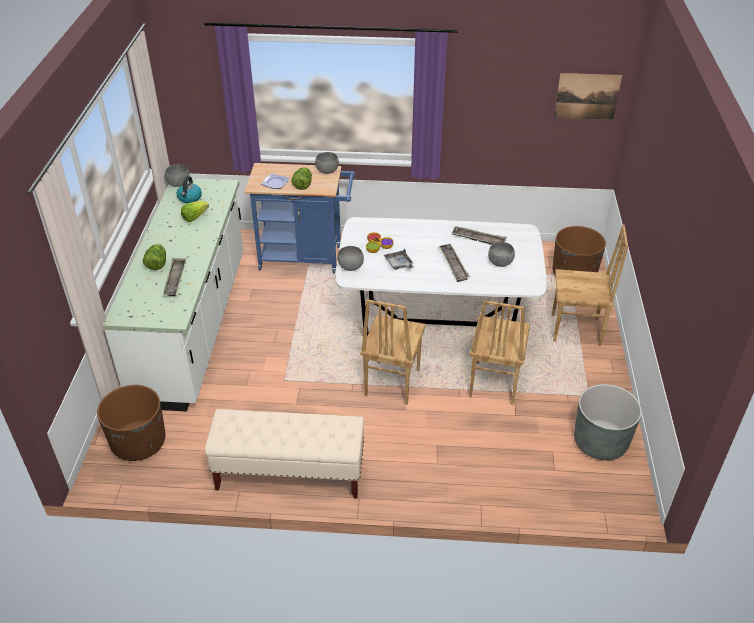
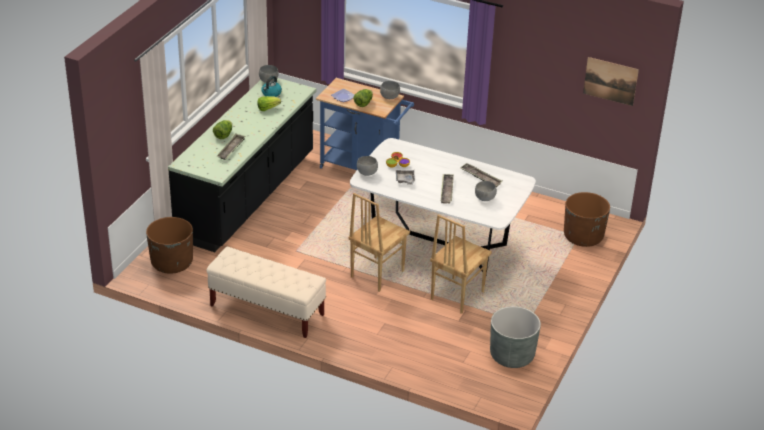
camera: 20 degrees right, 5 degrees down
(194, 327) = (248, 197): white counter -> black counter
(576, 331) = (552, 278): brown chair -> none

